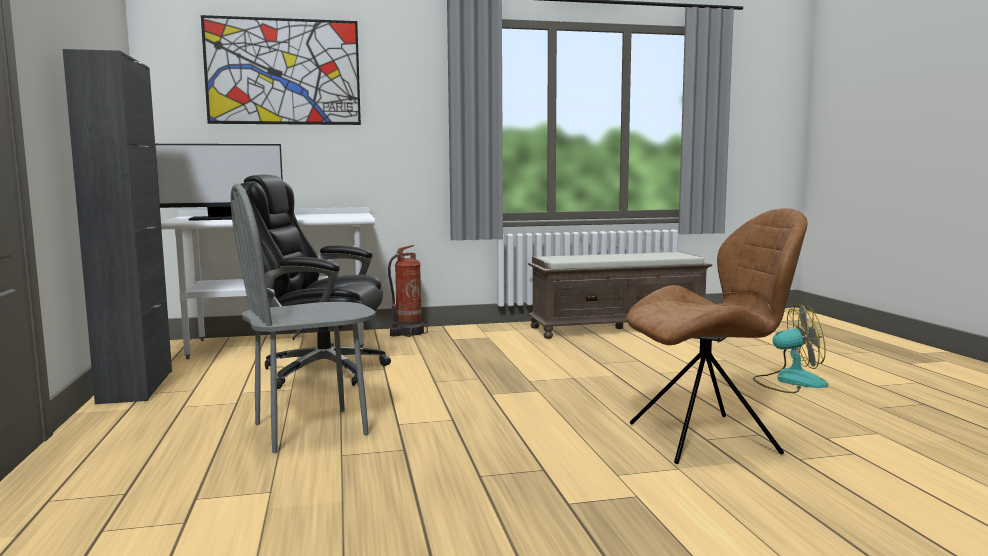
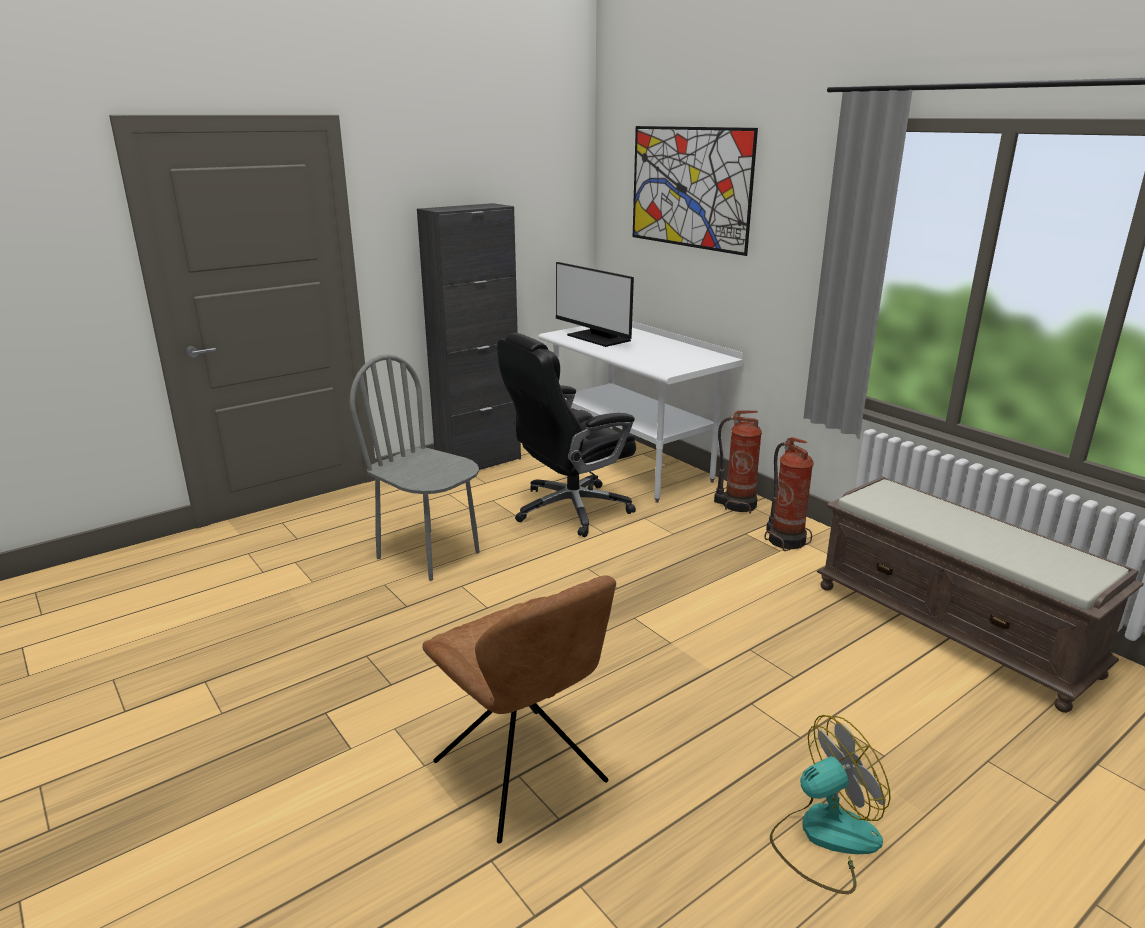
camera: 65 degrees right, 15 degrees up
(320, 372) = (569, 509): black office chair -> black office chair turned 105 degrees counterclockwise
(476, 334) = (785, 540): none -> fire extinguisher
(789, 381) = (824, 837): fan -> fan turned 90 degrees counterclockwise

